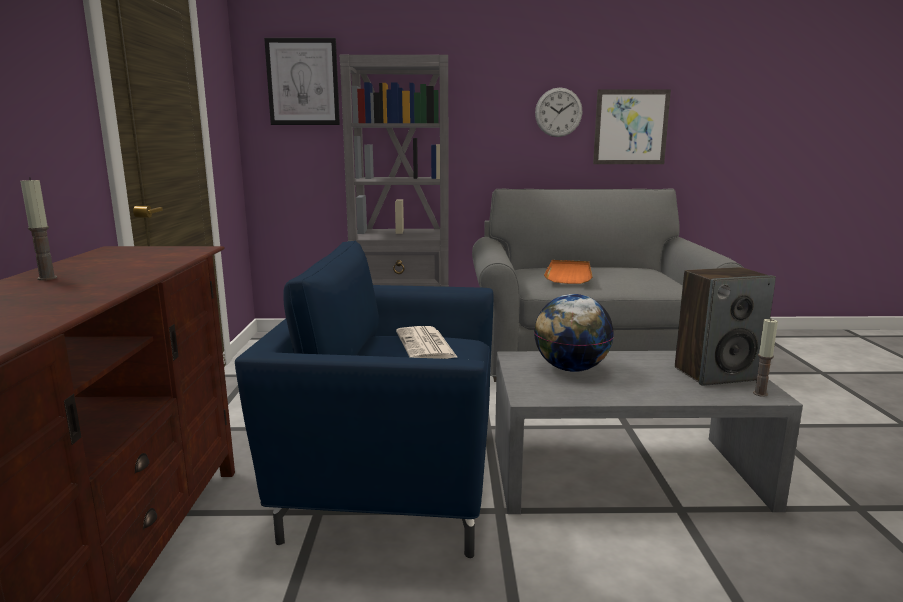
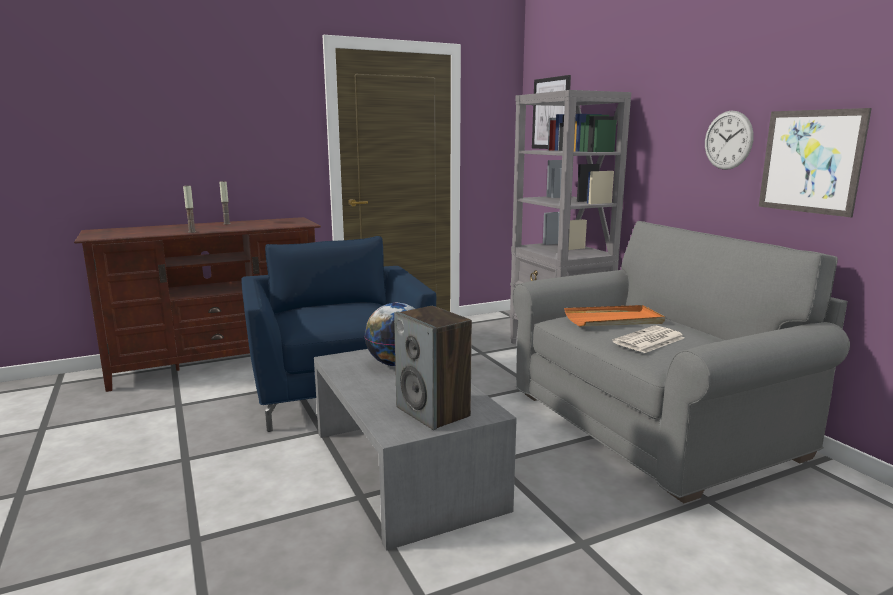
camera: 65 degrees right, 0 degrees up
(426, 345) = (353, 311): newspaper -> newspaper (649, 340)
(760, 393) = (395, 430): candle -> candle (192, 232)

